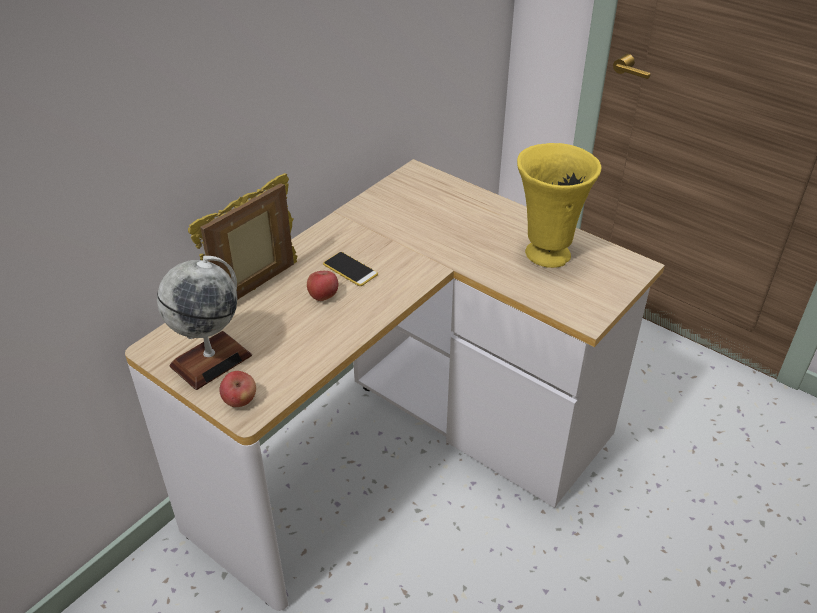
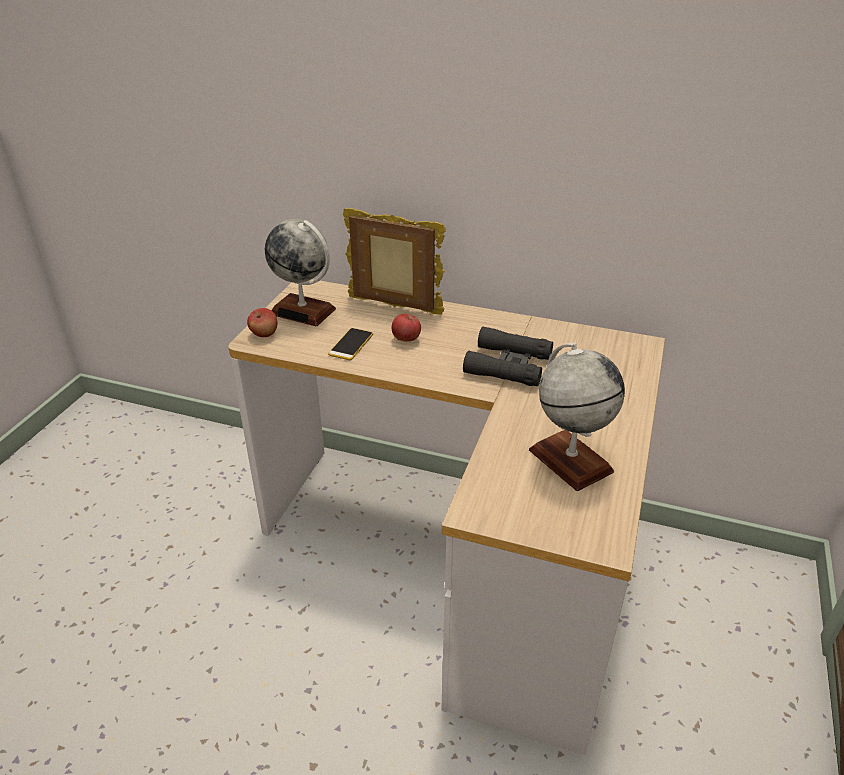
camera: 70 degrees right, 5 degrees down
(350, 269) = (452, 344): phone -> phone (351, 344)
(404, 247) = (508, 365): none -> black binoculars
(546, 254) = (570, 460): yellow vase -> globe

